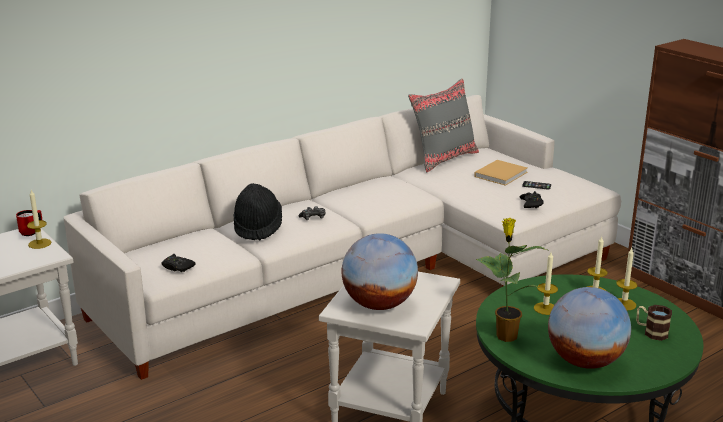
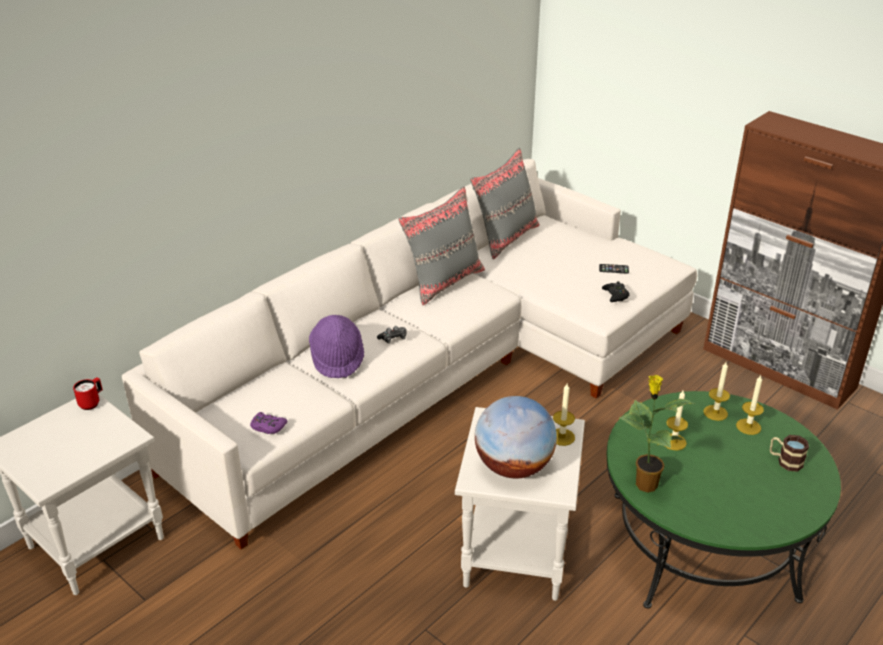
camera: 10 degrees left, 10 degrees up
(39, 243) = (108, 420): candle -> candle (562, 437)
(177, 267) = (268, 427): black game controller -> purple game controller
(257, 227) = (337, 358): black hat -> purple hat
(375, 184) = (444, 281): none -> grey pillow
(501, 174) = (573, 255): beige book -> none
(584, 361) = (732, 509): globe -> none

